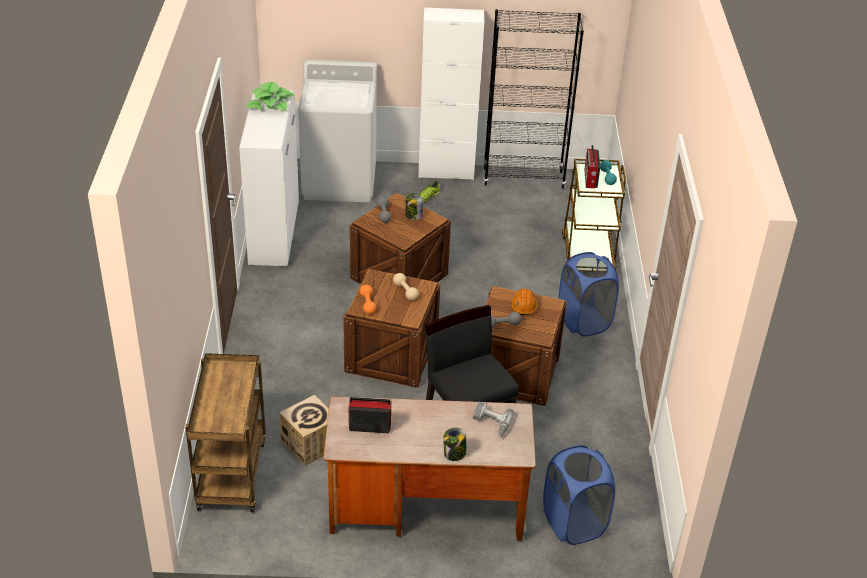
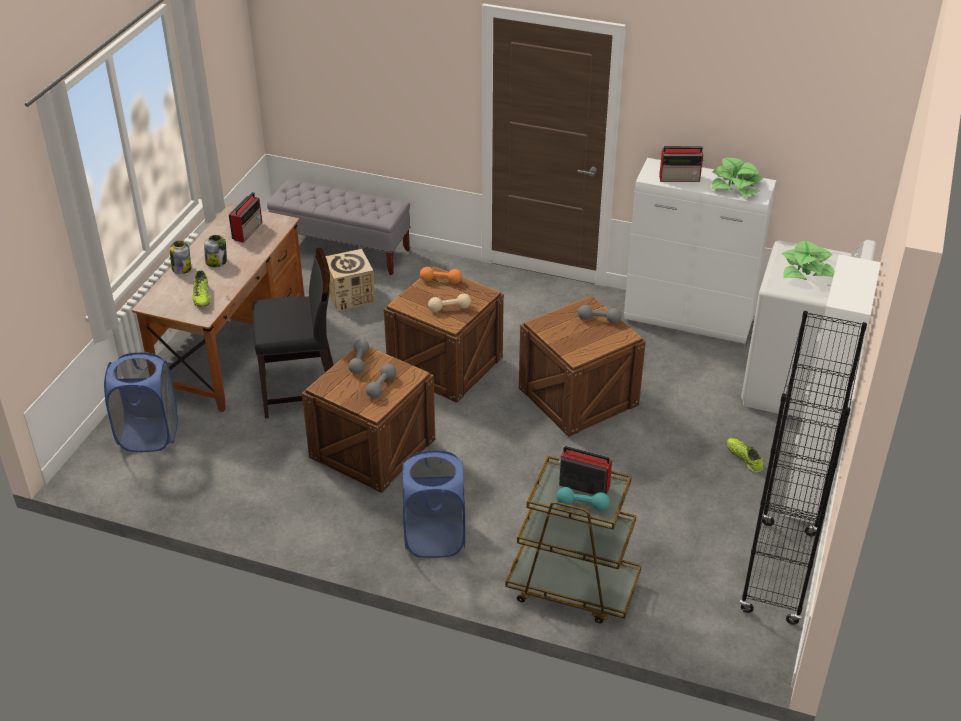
camera: 110 degrees right, 0 degrees up
(230, 473) = (342, 250): brown cart -> grey bench
(268, 129) = (680, 178): none -> radio
(336, 94) = (806, 270): none -> potted plant
(413, 216) = (588, 341): jar -> jar (216, 261)
(491, 423) = (202, 296): power drill -> shoe
(524, 306) = (381, 386): orange hard hat -> grey dumbbell

